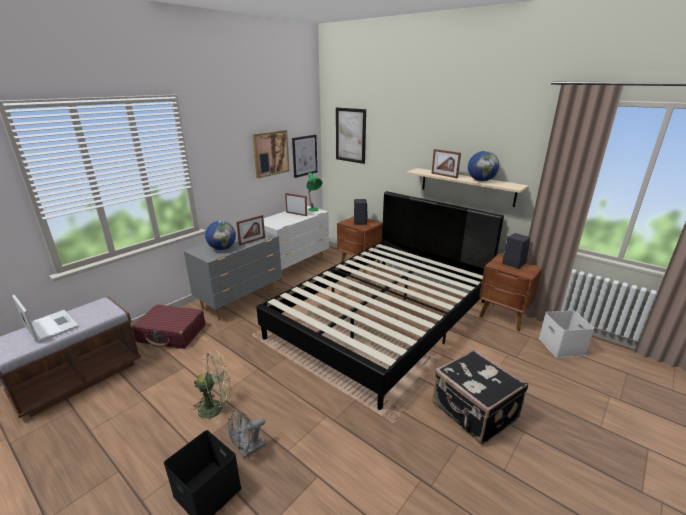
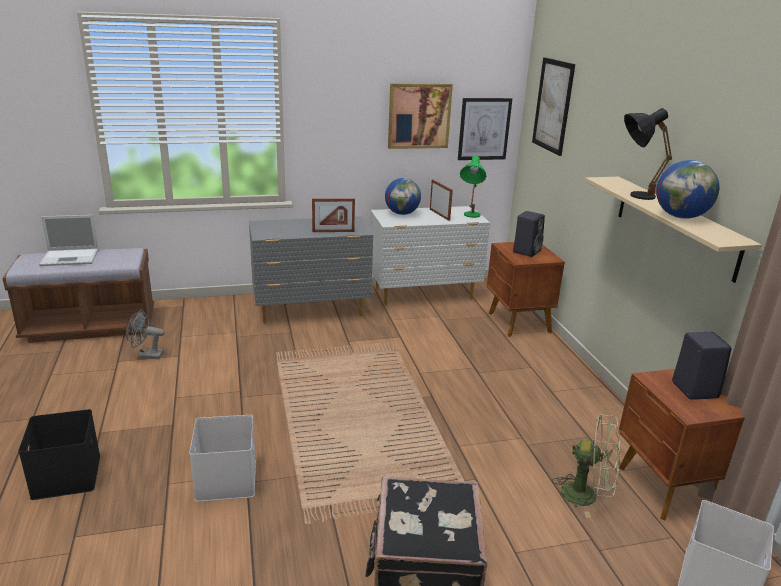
camera: 35 degrees right, 0 degrees up
(51, 326) = (71, 257): laptop -> laptop turned 90 degrees clockwise
(172, 334) = (205, 318): red suitcase -> none
(216, 407) = (159, 408): green fan -> green fan (587, 495)
(222, 248) = (289, 230): globe -> globe (402, 213)
(248, 450) = (137, 461): grey fan -> grey fan (146, 355)
(318, 425) = (225, 478): none -> white storage box
(383, 318) = (457, 403): black bed -> none
(444, 175) = (633, 195): picture frame -> black table lamp

